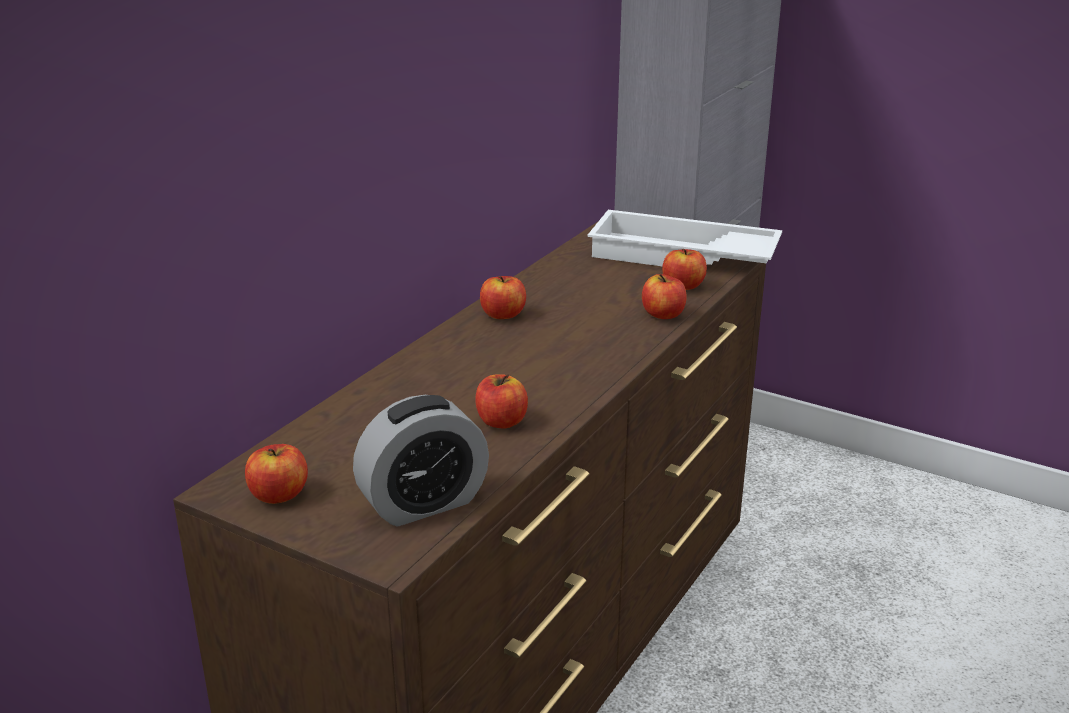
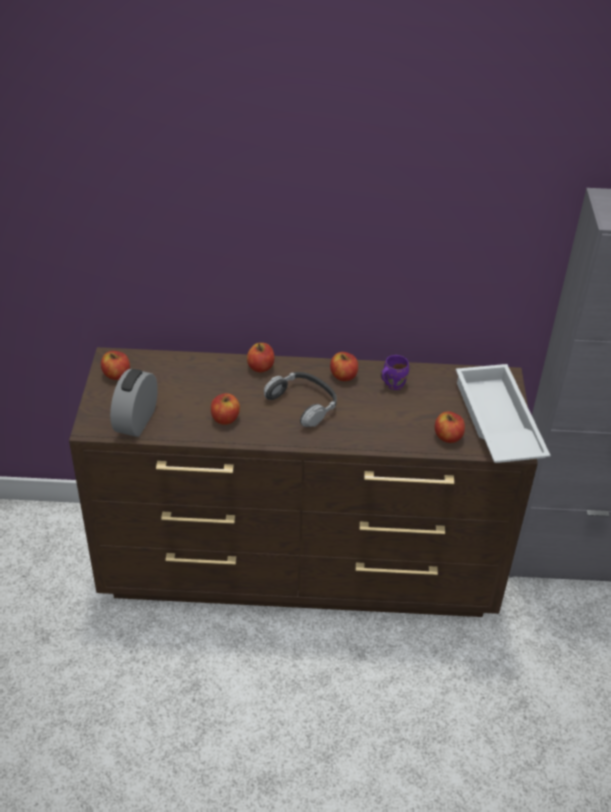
camera: 60 degrees right, 15 degrees up
(423, 503) = (136, 421): alarm clock -> alarm clock turned 75 degrees clockwise
(530, 355) = (303, 404): none -> headphones
(552, 290) = (392, 383): none -> purple mug
(663, 314) = (398, 440): apple -> apple (260, 367)

